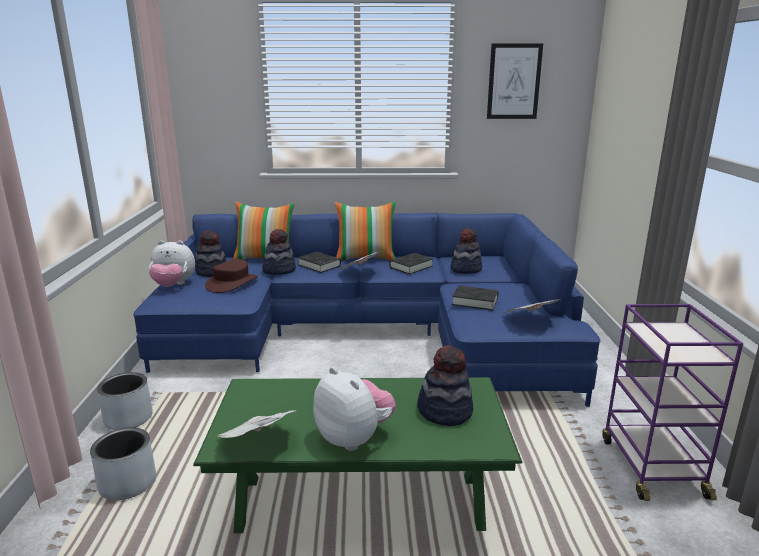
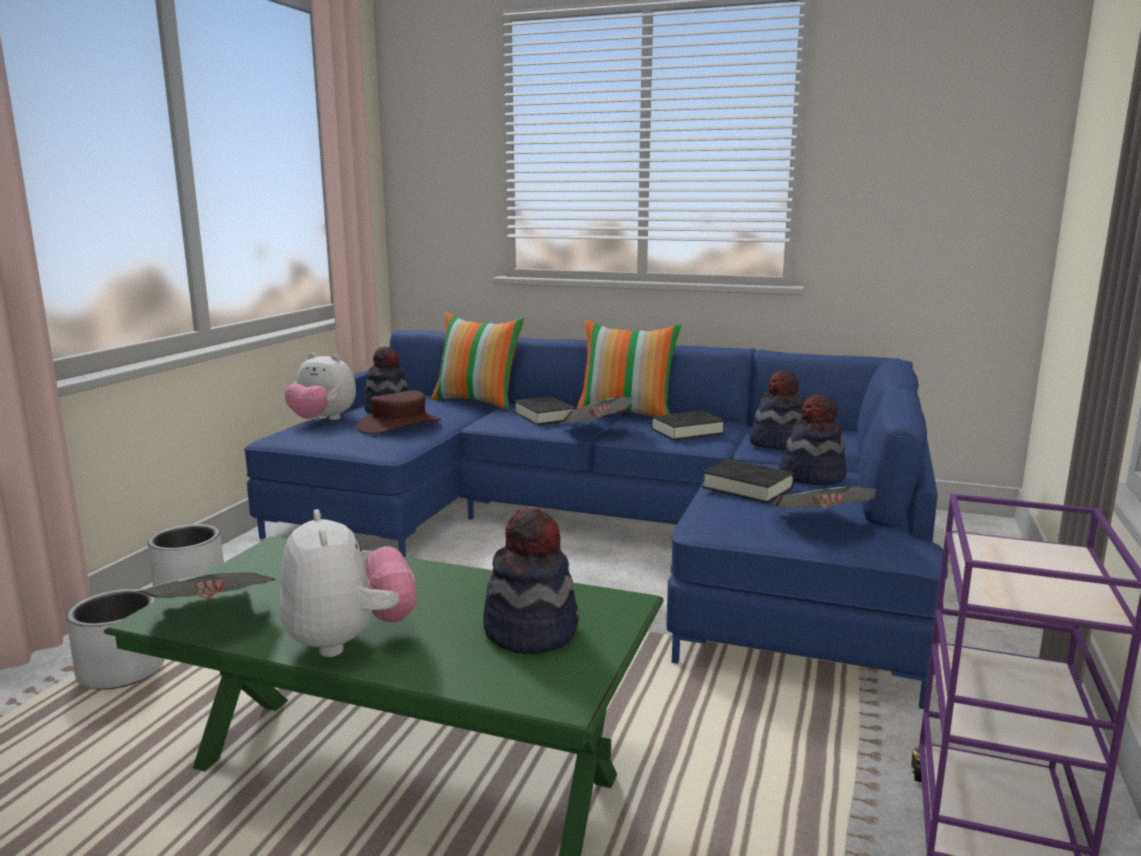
camera: 20 degrees right, 5 degrees down
(279, 270) = (481, 416): hat -> hat (811, 476)
(514, 81) = (911, 129): picture -> none

